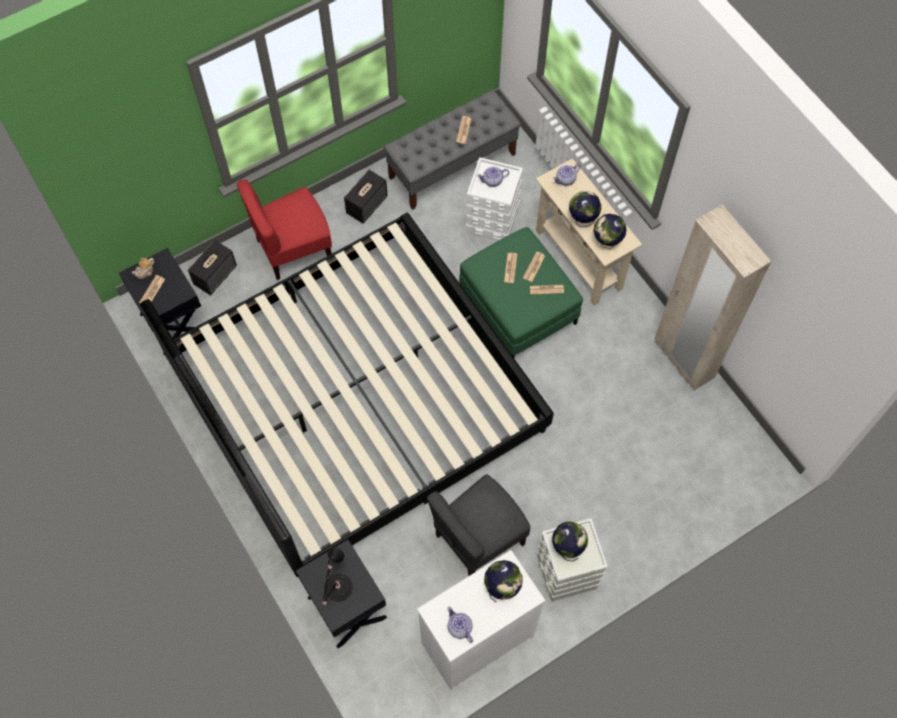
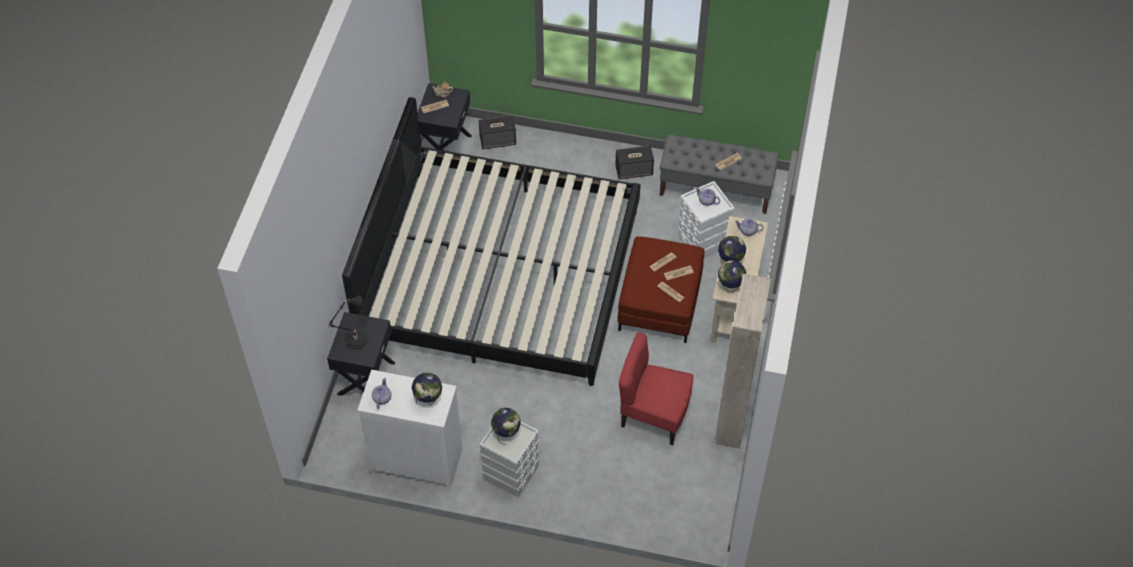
camera: 45 degrees right, 10 degrees down
(293, 249) = (560, 162): red chair -> red chair (654, 415)
(478, 538) = (481, 408): grey chair -> none
(517, 307) = (659, 303): green ottoman -> red ottoman

